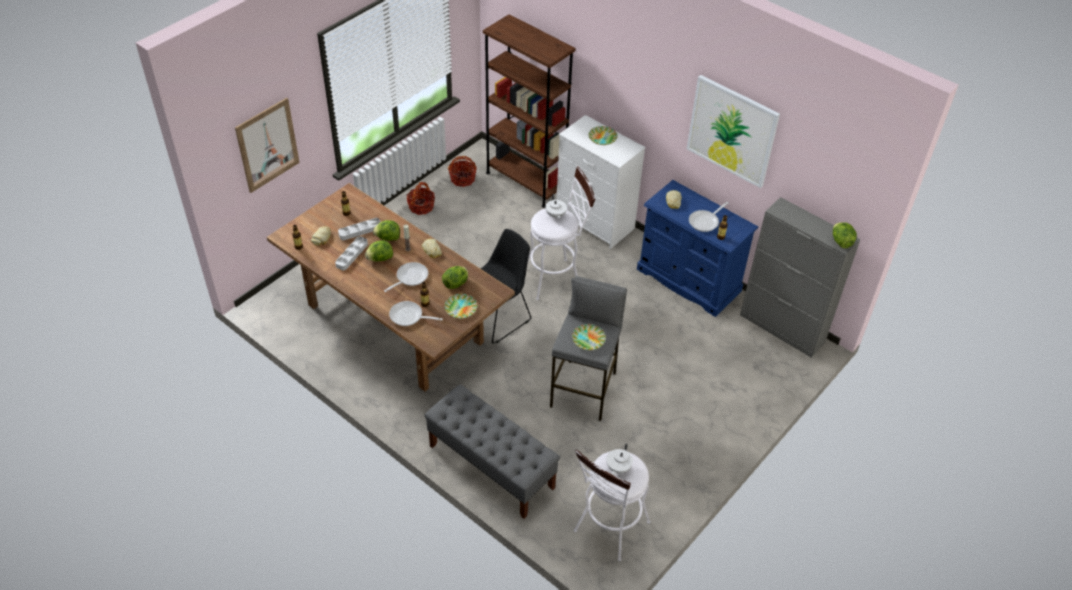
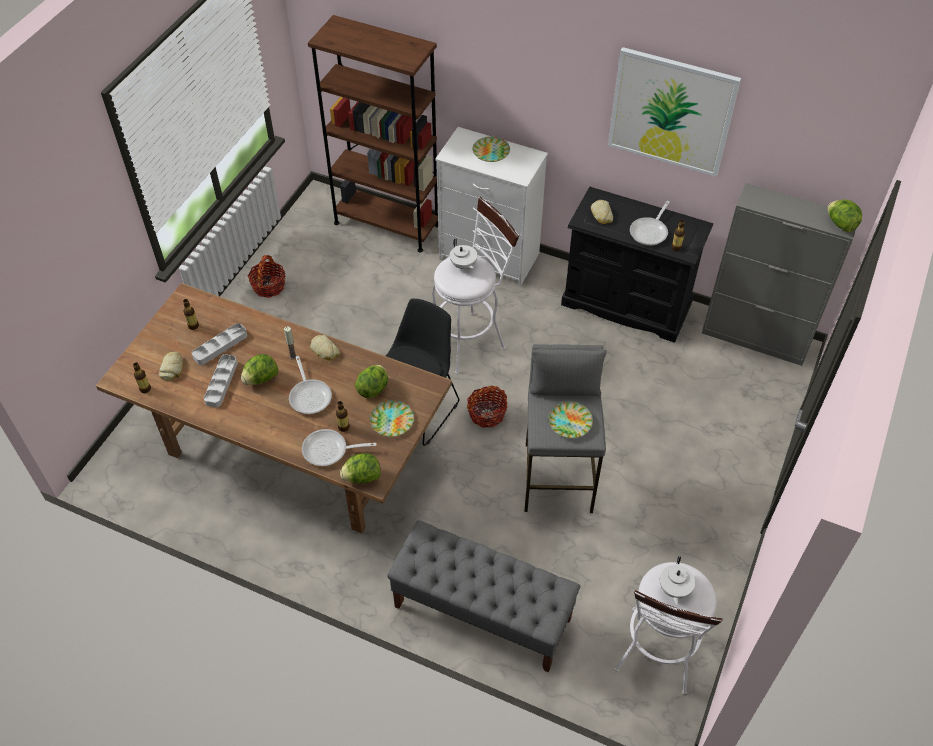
camera: 15 degrees left, 5 degrees up
(267, 145) = (68, 263): picture -> none
(388, 238) = (261, 347): lettuce -> lettuce (362, 477)
(409, 278) = (310, 395): frying pan -> frying pan turned 135 degrees clockwise
(462, 179) = (308, 238): basket -> basket (487, 414)
(688, 280) = (626, 304): blue dresser -> black dresser

